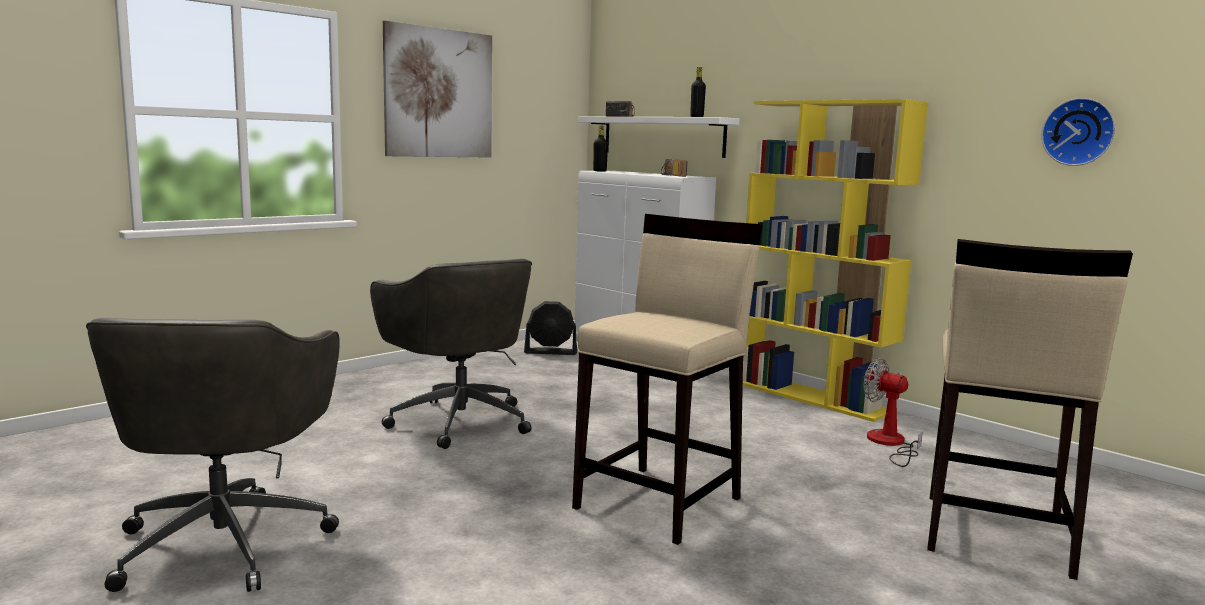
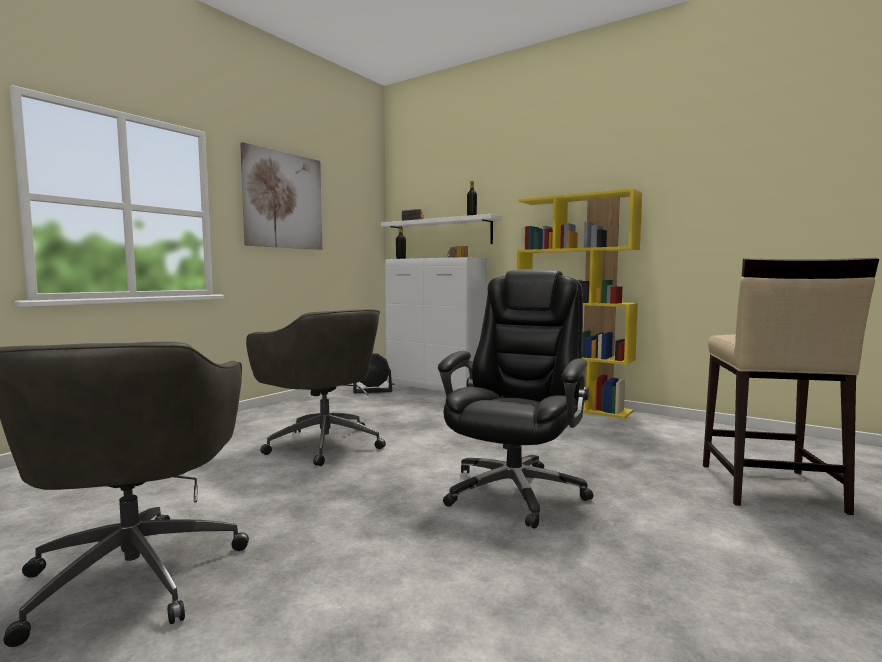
camera: 10 degrees left, 5 degrees down
(660, 502) = (515, 490): beige stool -> black office chair
(889, 444) = (646, 432): fan -> none
(1079, 132) = (753, 205): wall clock -> none

